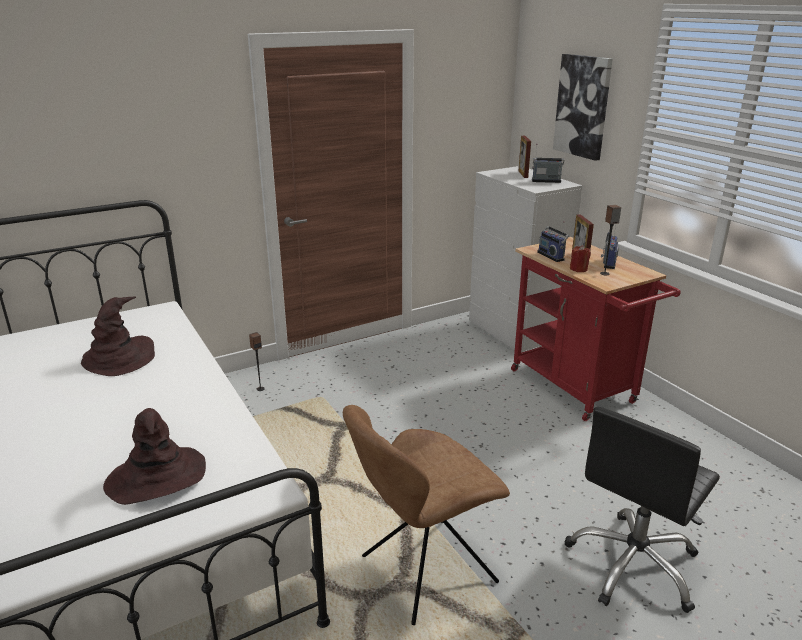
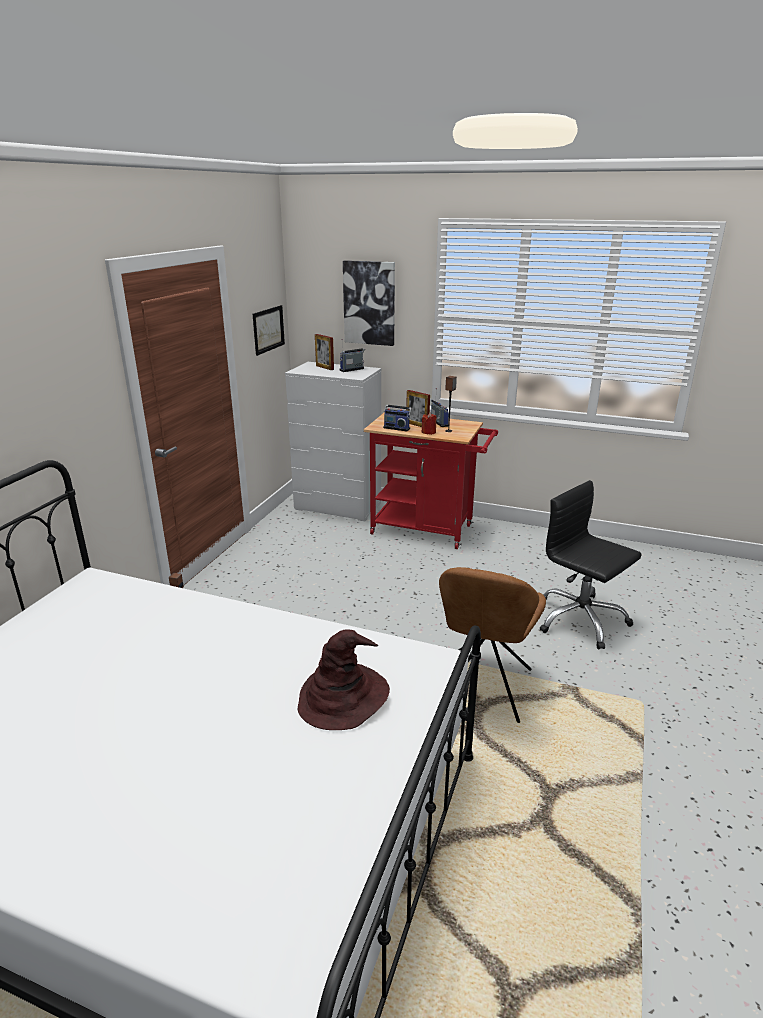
camera: 40 degrees left, 0 degrees up
(119, 358) = (127, 635): brown hat -> none
(475, 124) = (268, 329): none -> picture
(634, 564) = (580, 619): black office chair -> black office chair turned 135 degrees clockwise

